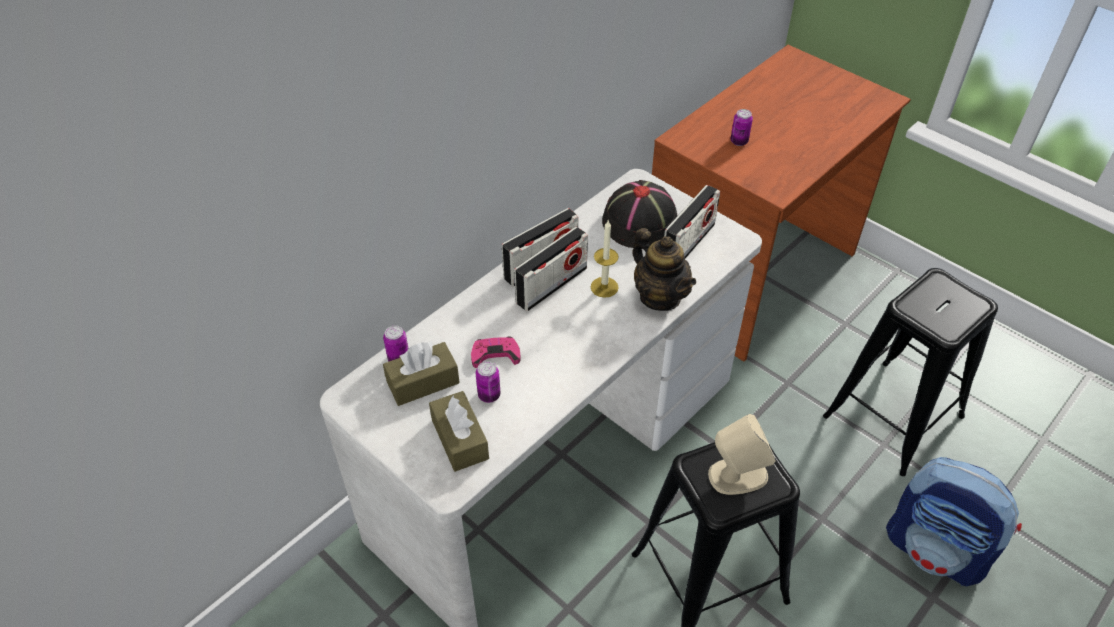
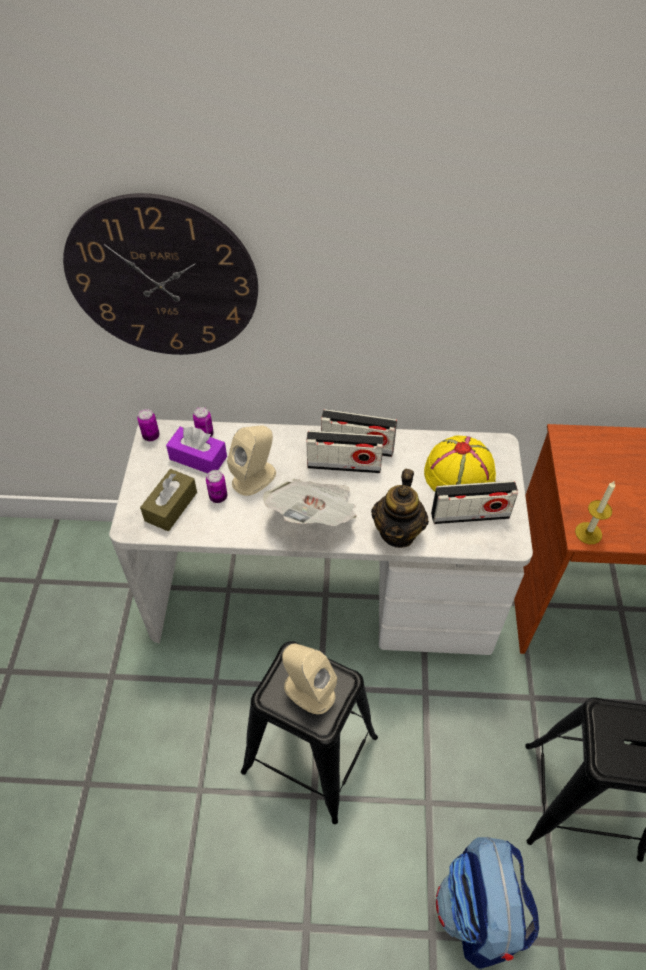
camera: 50 degrees right, 5 degrees up
(316, 192) = (162, 279): none -> wall clock
(423, 382) = (198, 458): brown tissue box -> purple tissue box
(495, 354) = (254, 477): pink game controller -> beige speaker
(585, 339) = (314, 515): none -> newspaper
(604, 287) = (373, 494): candle -> candle (588, 533)
(640, 222) = (460, 473): black hat -> yellow hat
(739, 141) = (611, 475): can -> can (151, 436)

